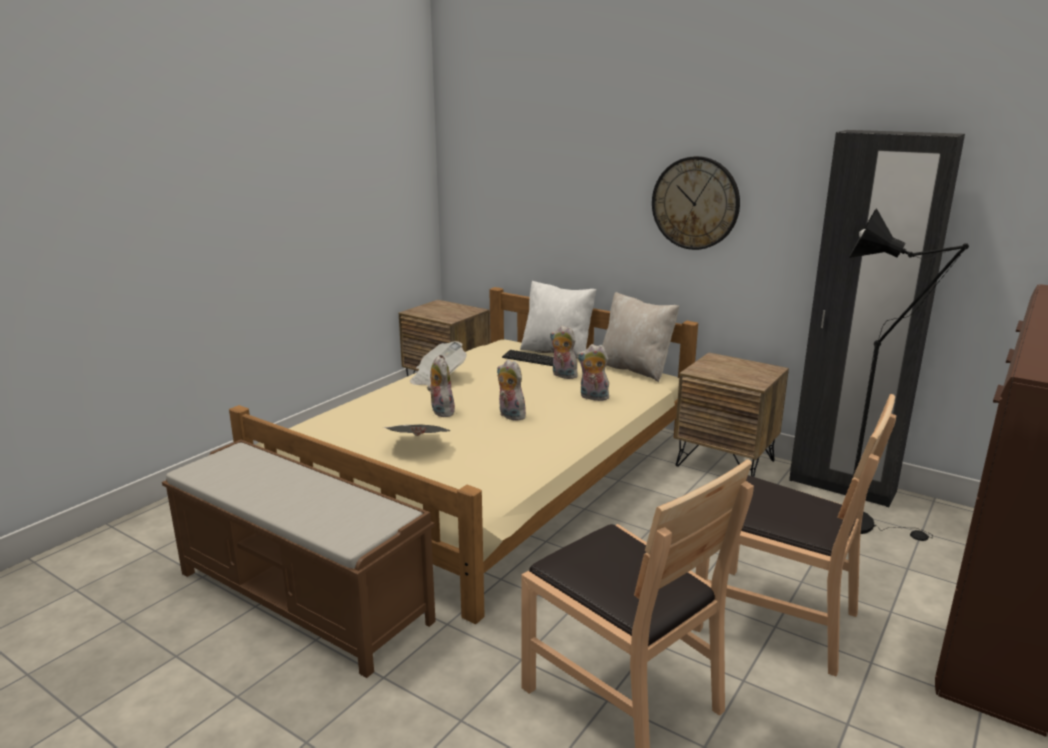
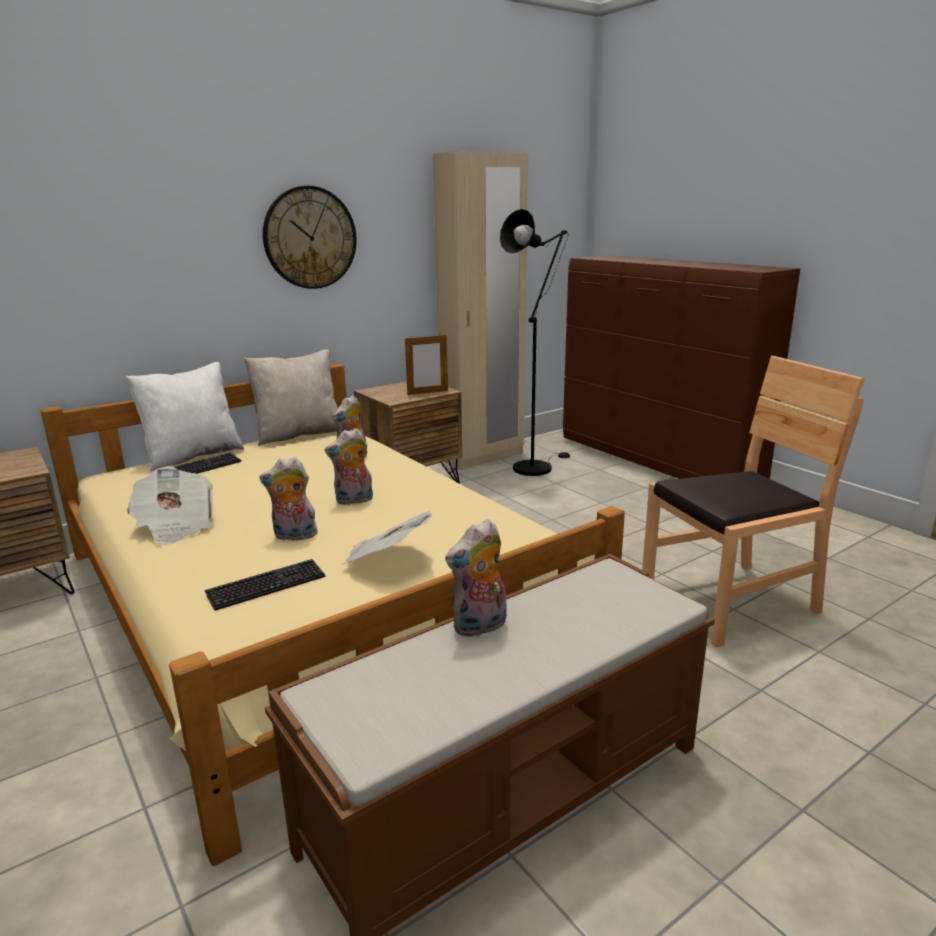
camera: 70 degrees left, 0 degrees up
(371, 421) = (266, 586): none -> keyboard
(562, 375) = (274, 462): plush toy -> plush toy (480, 627)
(738, 378) = (427, 393): none -> picture frame
(775, 619) = (643, 522): brown chair -> none
(841, 486) = (483, 457): black wardrobe -> beige wardrobe

